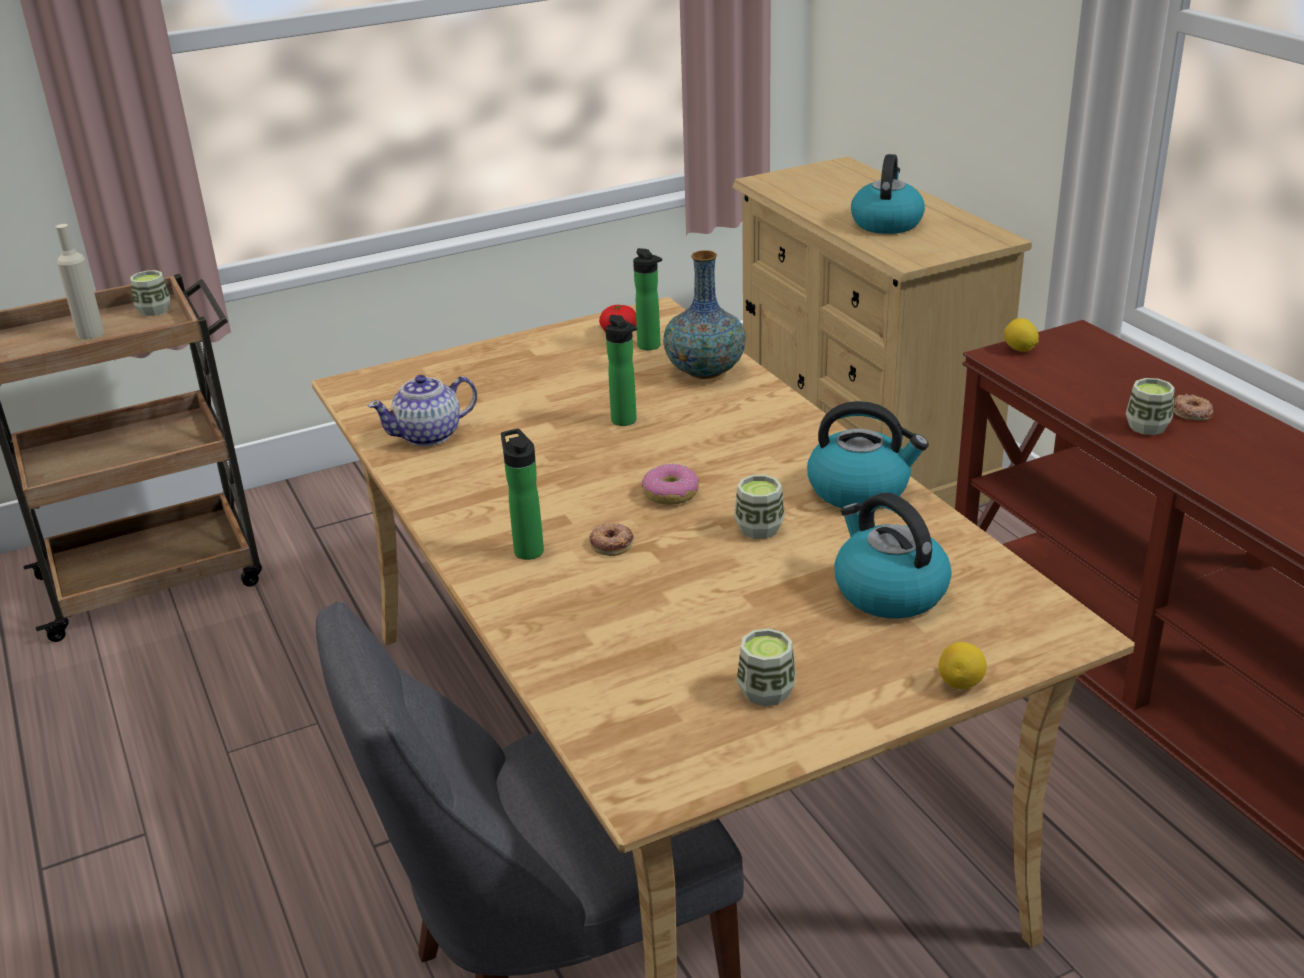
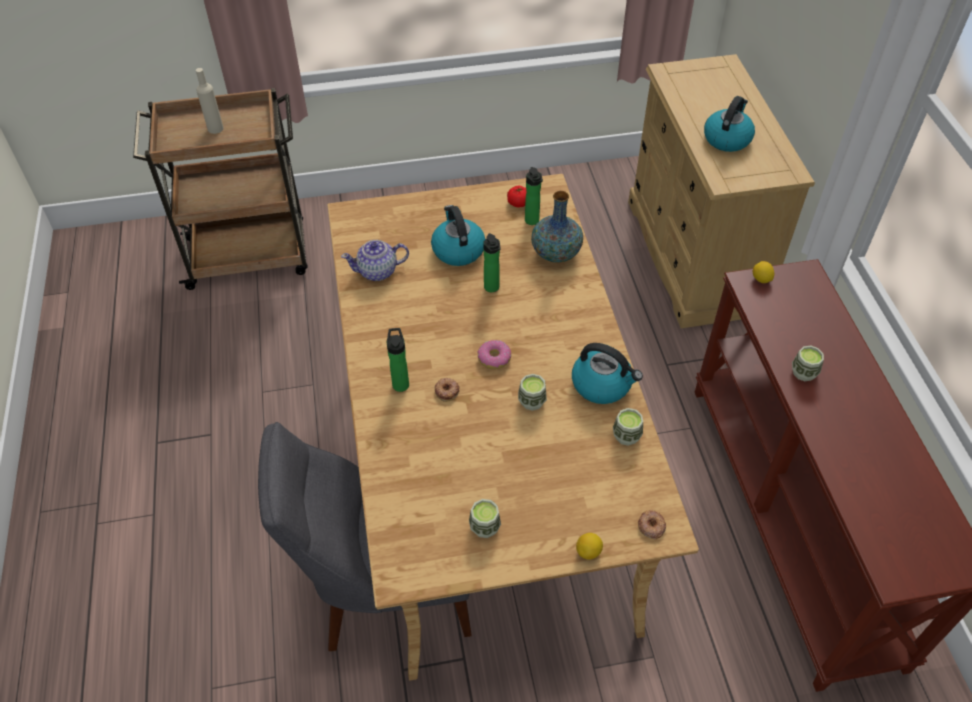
camera: 15 degrees right, 20 degrees up
(154, 310) = (255, 114): cup -> cup (626, 436)
(888, 591) = (581, 471): kettle -> kettle (457, 250)
(1191, 412) = (838, 367): donut -> donut (651, 526)

